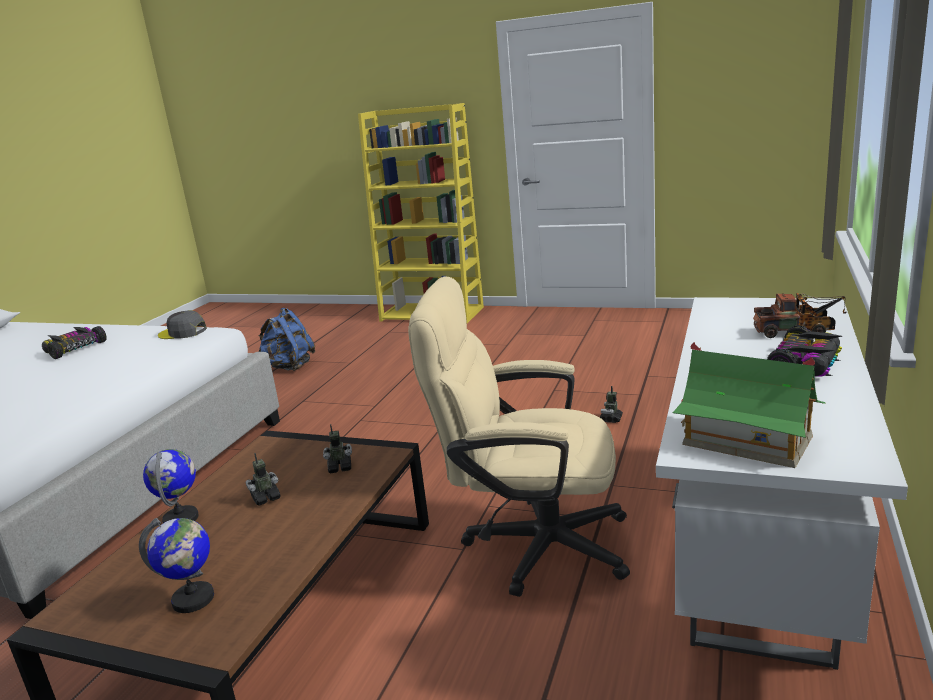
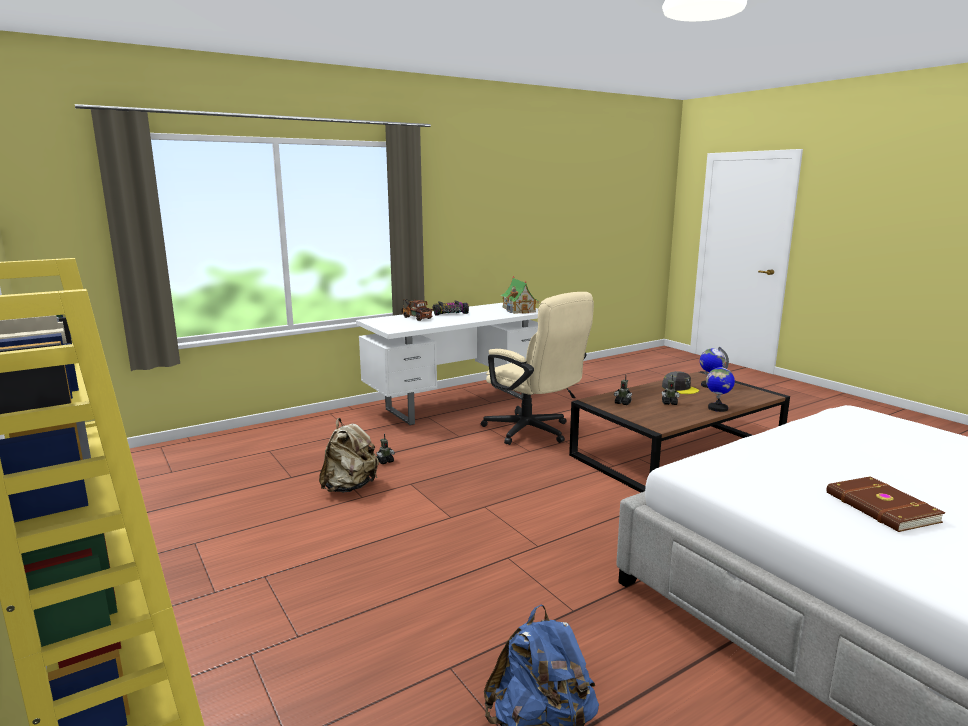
camera: 145 degrees left, 5 degrees down
(74, 349) = (881, 508): toy car -> brown book
(182, 332) = (724, 480): grey cap -> grey cap (680, 388)
(581, 390) = (350, 487): none -> beige backpack

